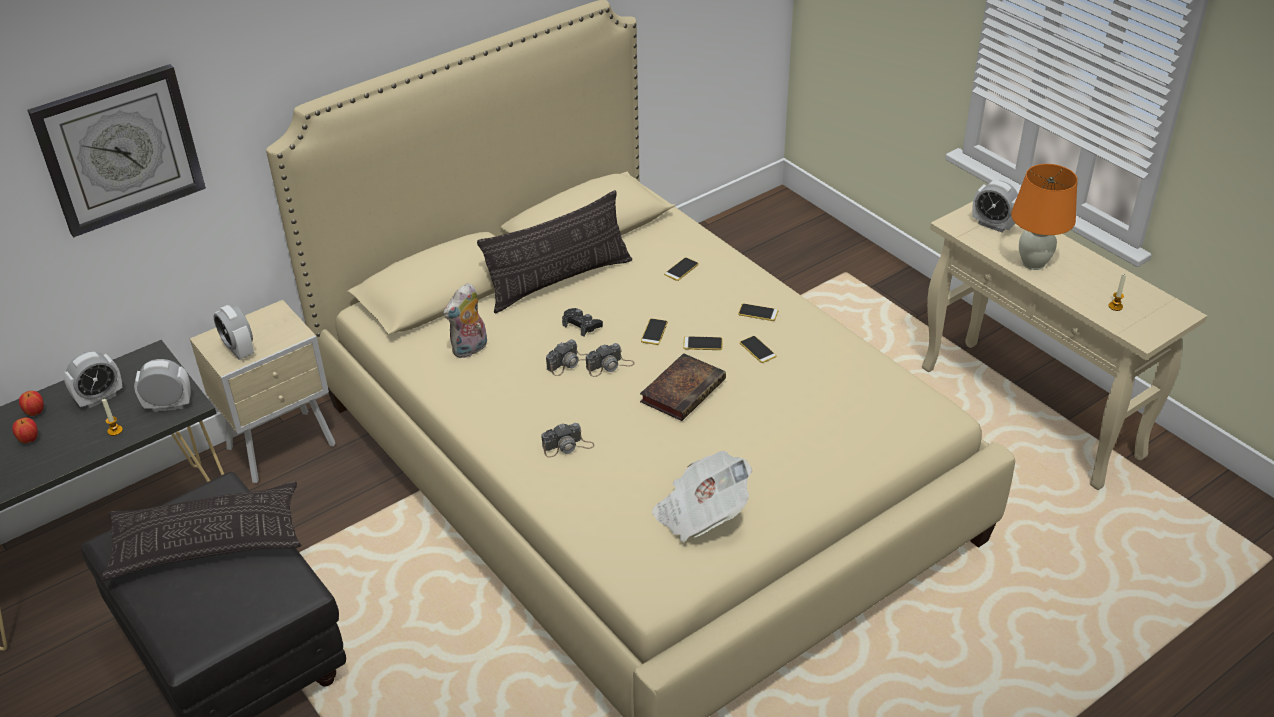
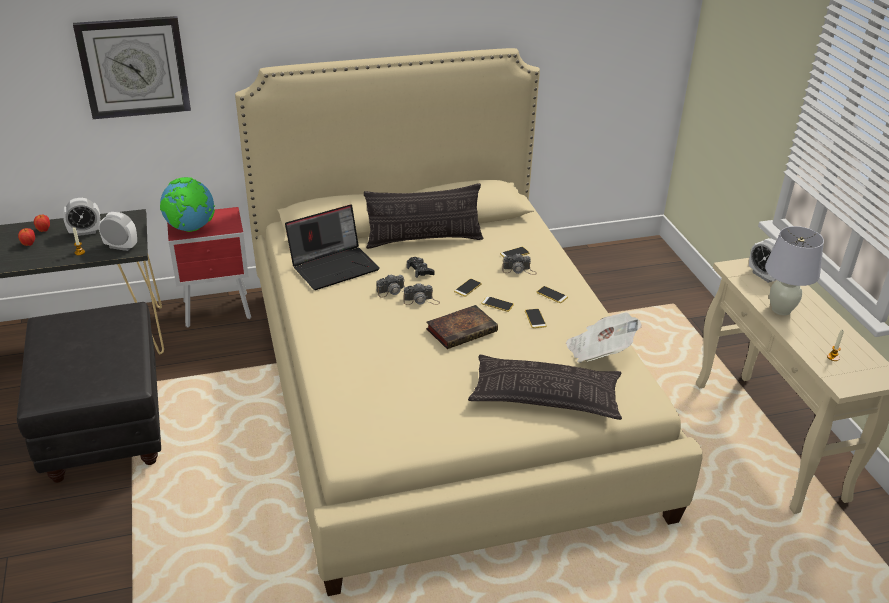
camera: 20 degrees right, 5 degrees down
(207, 540) = (98, 337): pillow -> pillow (545, 396)
(239, 350) = (190, 228): alarm clock -> globe
(284, 447) = (219, 311): beige nightstand -> red nightstand
(470, 349) = (334, 266): plush toy -> laptop
(568, 446) = (356, 343): camera -> camera (519, 270)
(701, 513) = (418, 413): newspaper -> newspaper (599, 351)
(1033, 263) = (780, 310): orange table lamp -> white table lamp

